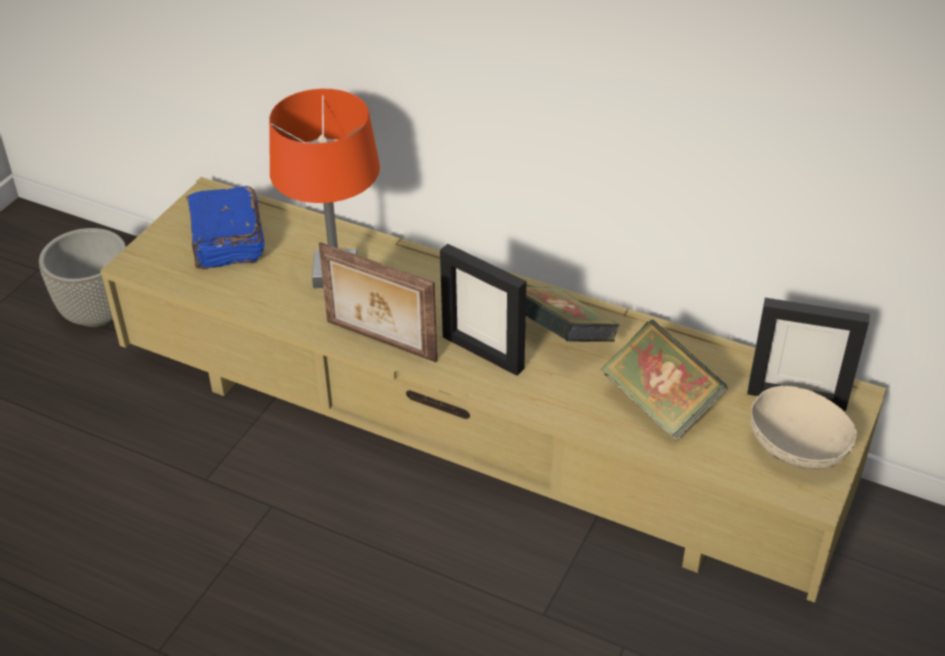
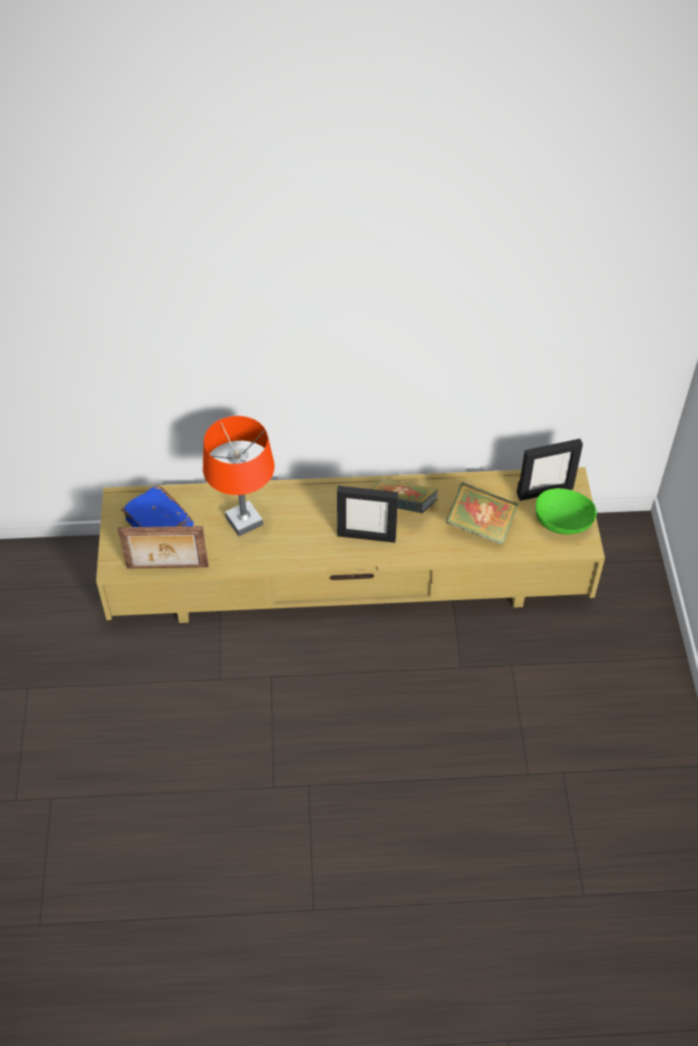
camera: 30 degrees left, 10 degrees up
(98, 313) = (60, 603): grey planter -> none
(380, 342) = (304, 555): picture frame -> picture frame (167, 568)
(797, 449) = (563, 522): beige bowl -> green bowl

